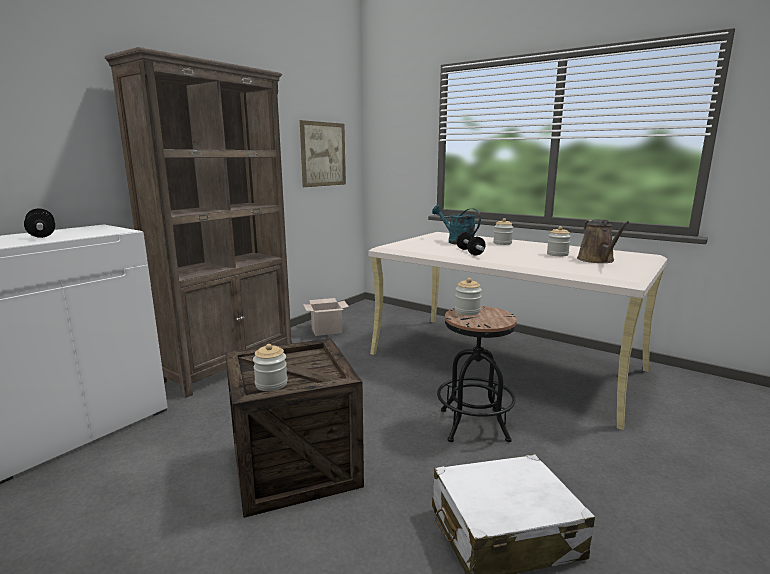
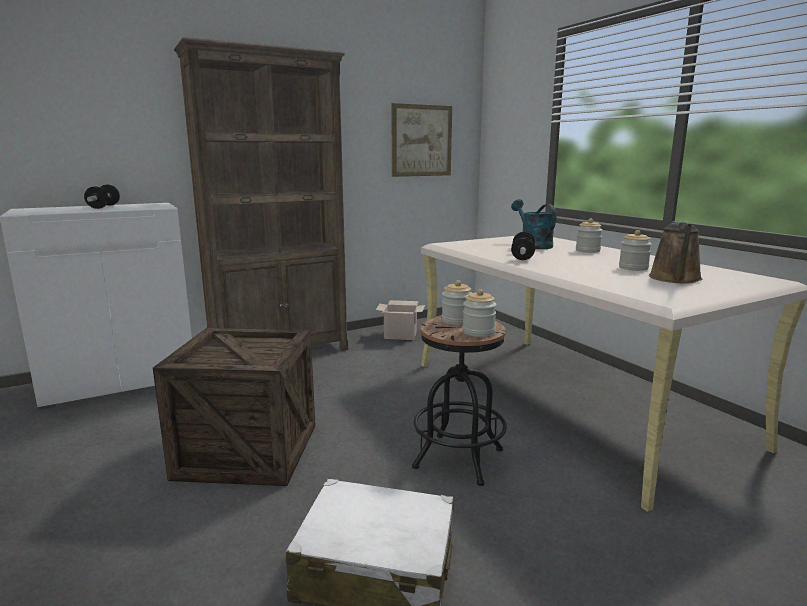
camera: 25 degrees right, 0 degrees up
(271, 384) = (209, 359): jar -> jar (478, 332)

